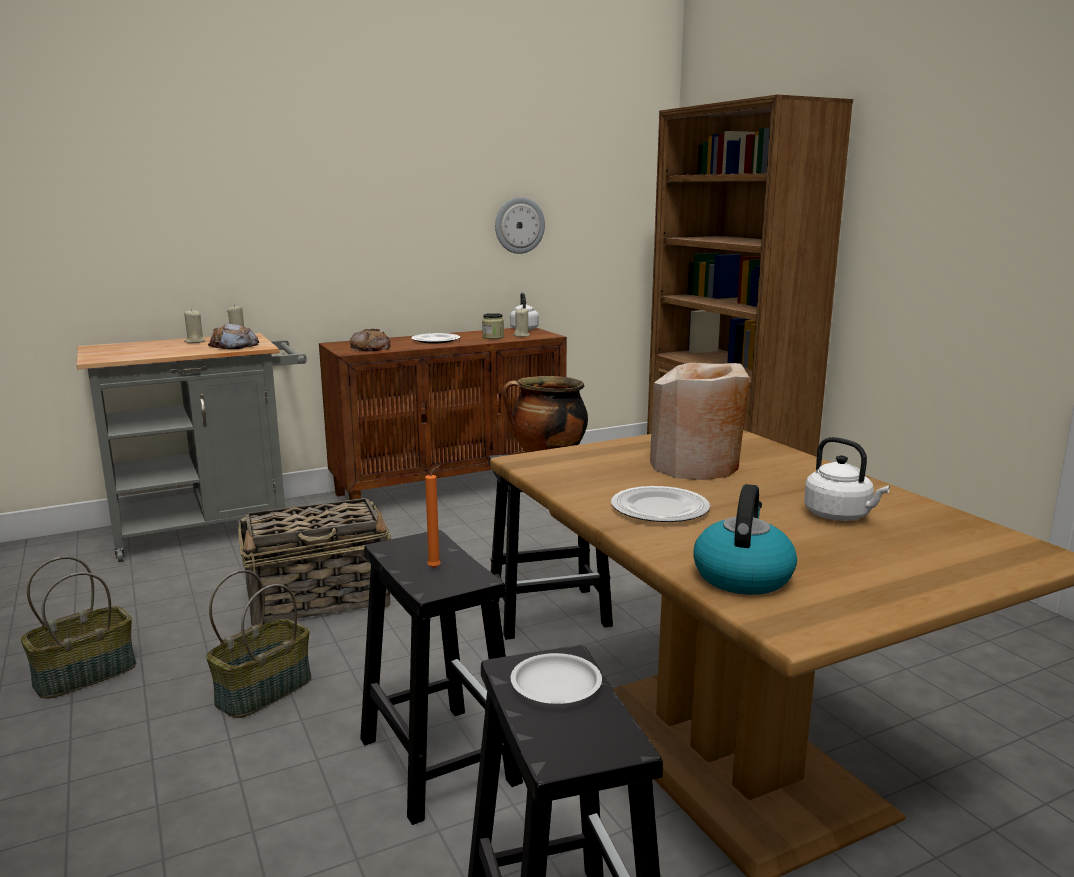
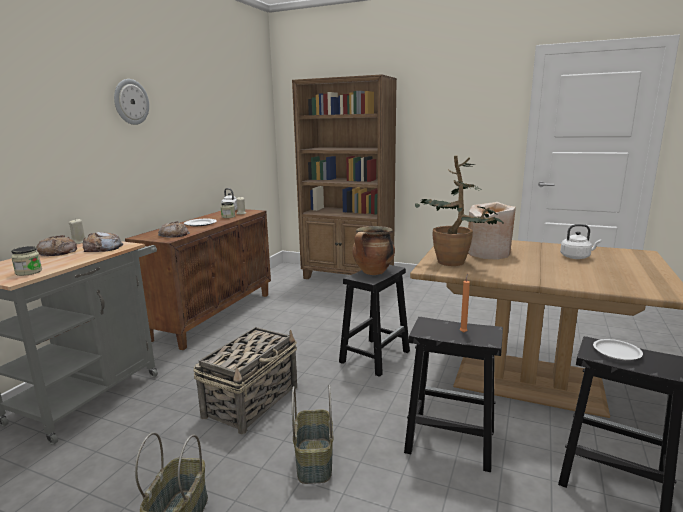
camera: 40 degrees left, 0 degrees up
(121, 355) = (29, 272): none -> jar
(195, 342) = (58, 252): beige candle -> bread
(519, 225) = (216, 147): wall clock -> wall clock (131, 102)
(584, 465) = (455, 264): none -> potted plant
(660, 508) = (529, 271): plate -> none
(742, 576) = (618, 285): kettle -> none

